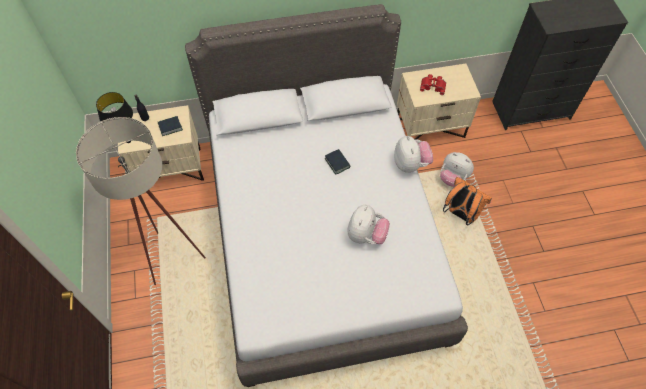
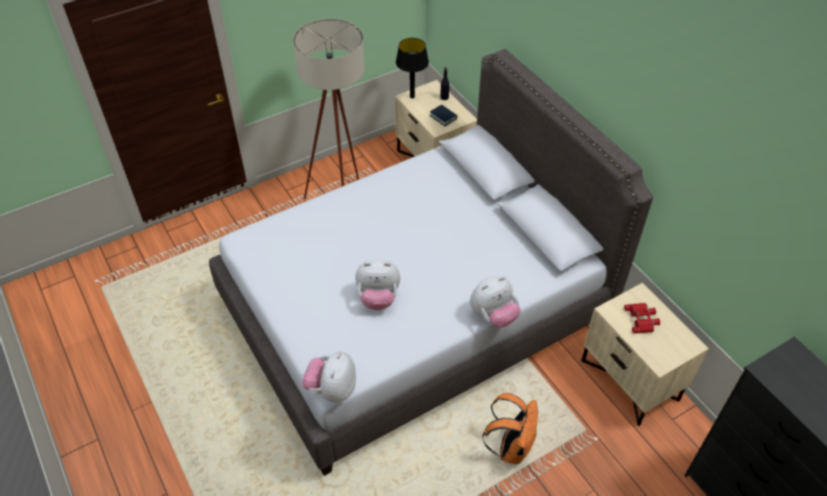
camera: 70 degrees right, 10 degrees down
(337, 163) = (460, 248): book -> none
(453, 178) = (563, 425): plush toy -> plush toy (332, 389)

